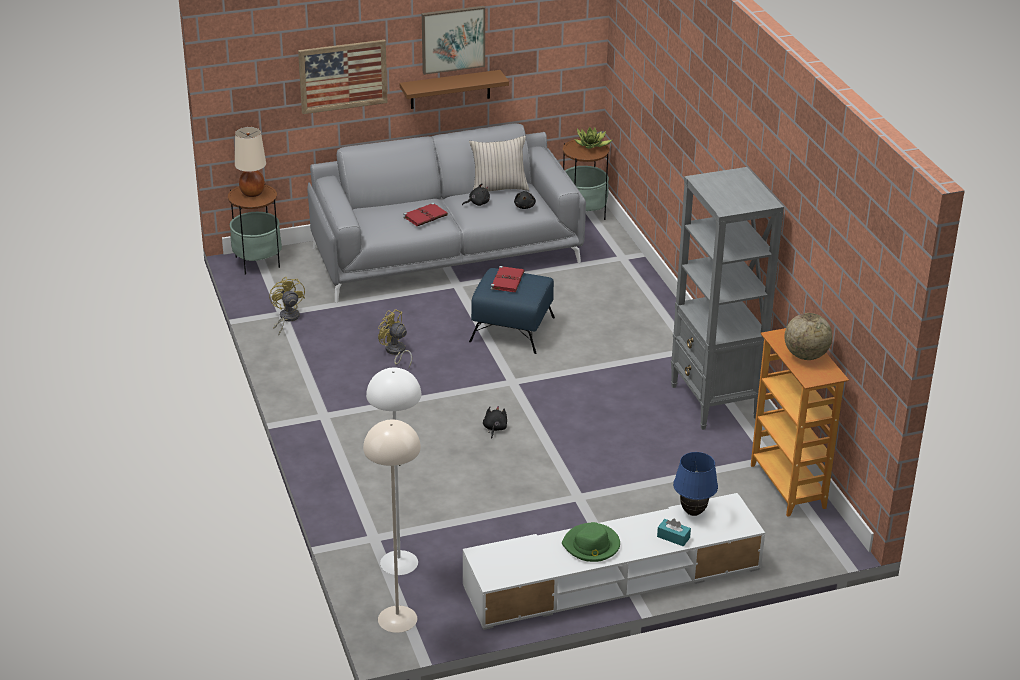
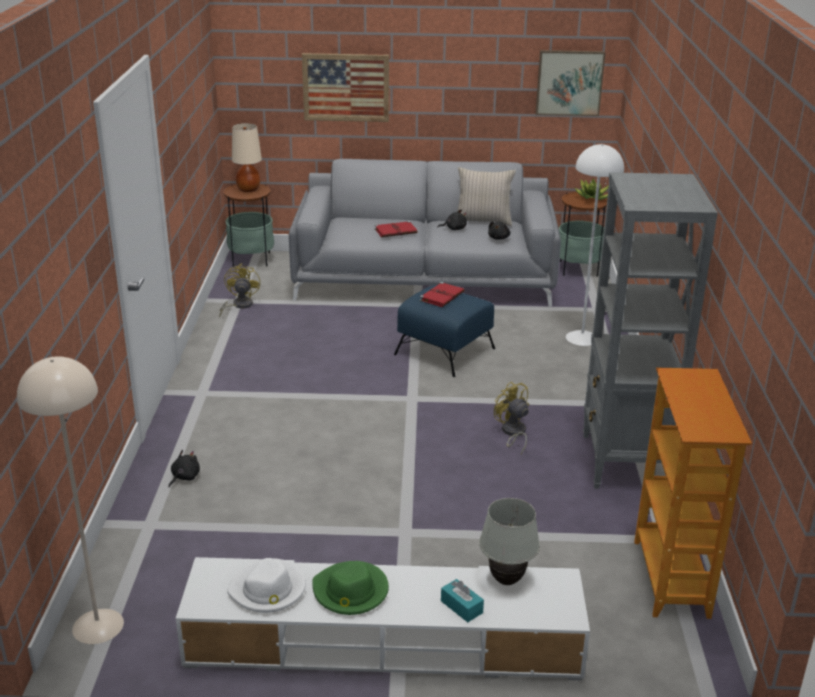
camera: 20 degrees right, 5 degrees down
(395, 352) = (315, 350): yellow fan -> yellow fan (512, 433)
(399, 562) = (154, 558): white floor lamp -> white floor lamp (582, 338)
(450, 89) = (453, 118): brown shelf -> none
(453, 39) = (458, 65): picture -> picture (569, 83)
(494, 428) = (362, 439): black plush toy -> black plush toy (184, 477)
(533, 558) = (268, 590): none -> white hat
(693, 512) = (506, 580): blue table lamp -> white table lamp
(805, 356) = (703, 403): globe -> none

